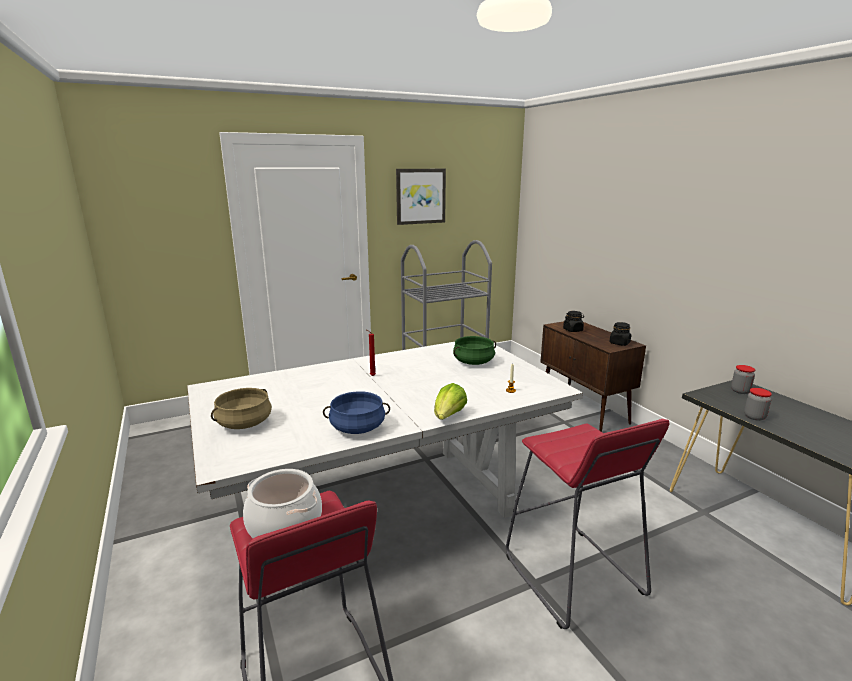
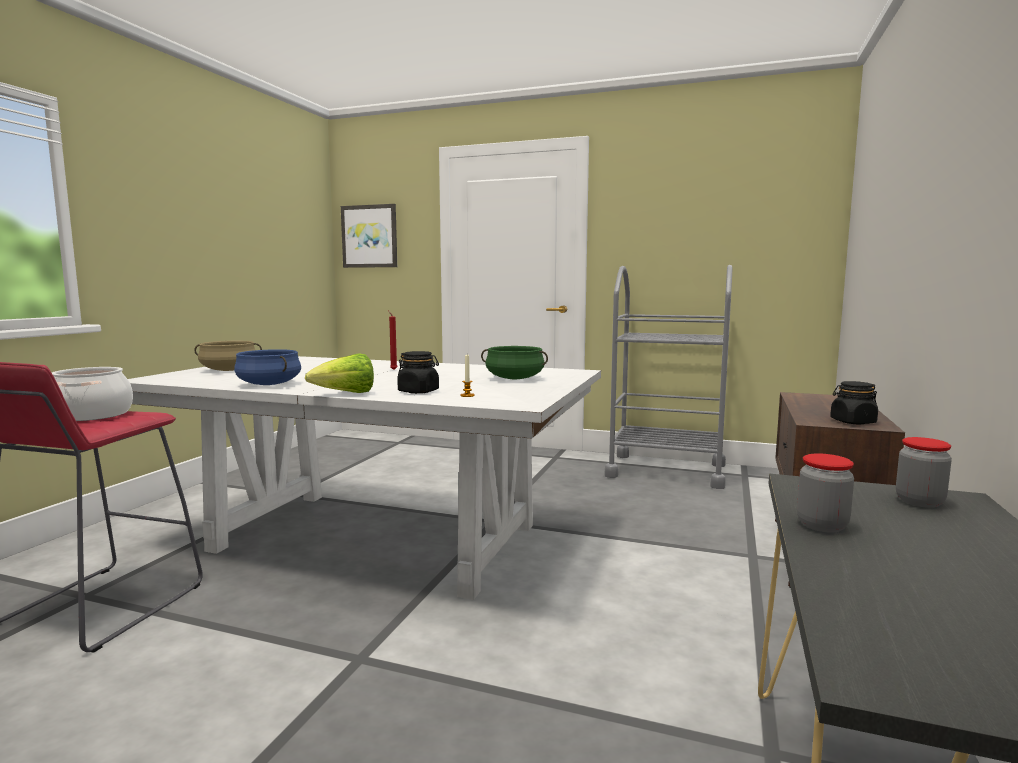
camera: 45 degrees right, 10 degrees down
(420, 196) = (664, 208): picture -> picture (369, 236)
(572, 576) = (406, 680): red stool -> none
(573, 330) = (811, 401): black jar -> black jar (418, 391)

